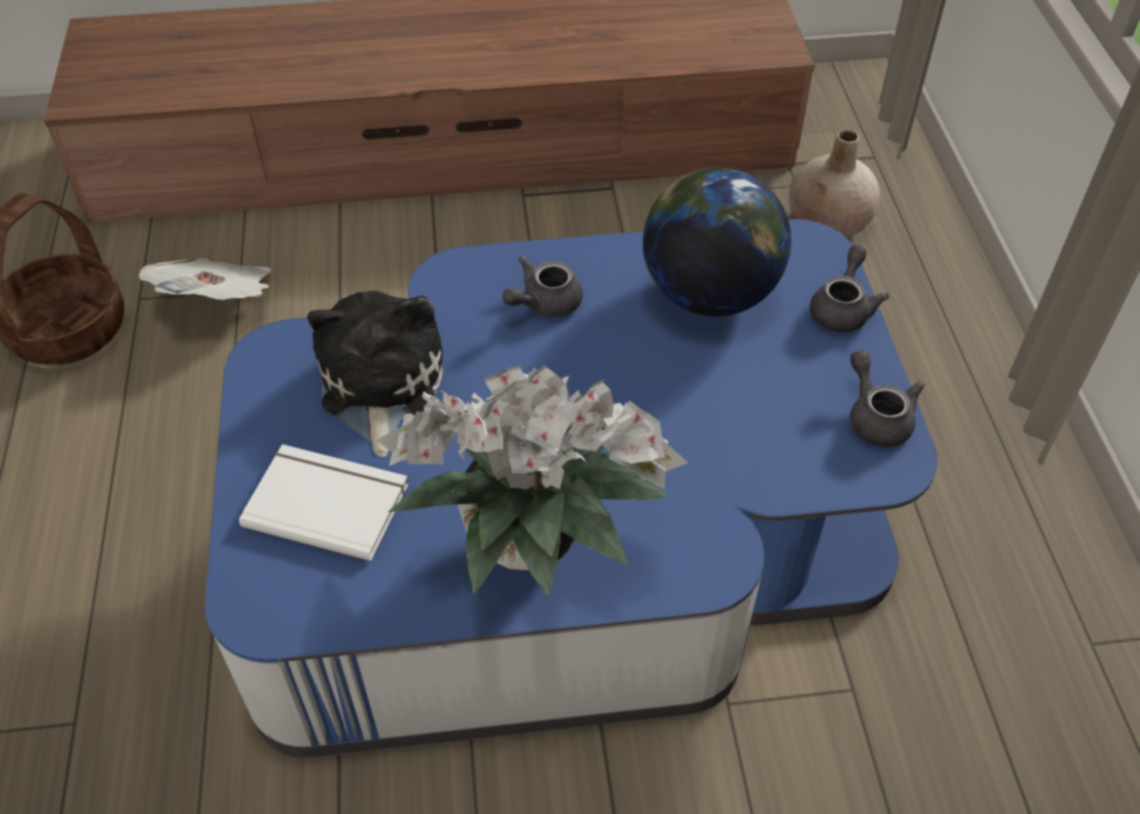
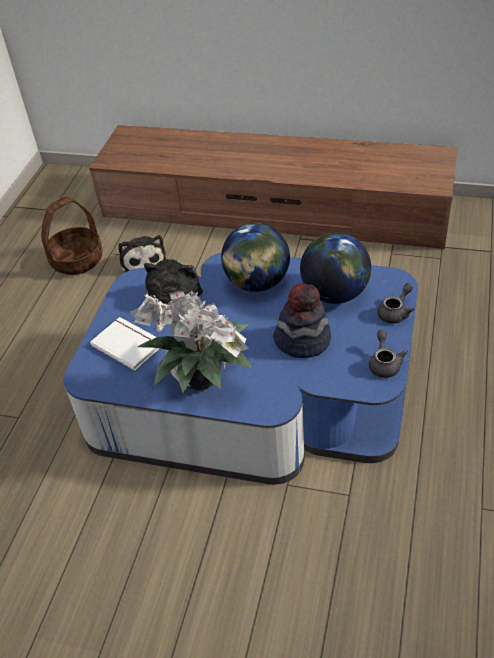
camera: 25 degrees right, 5 degrees down
(219, 301) = (143, 261): newspaper -> plush toy
(544, 303) = (257, 283): grey teapot -> globe
(695, 405) = (302, 340): none -> hat
(828, 223) = (448, 280): beige vase -> none

